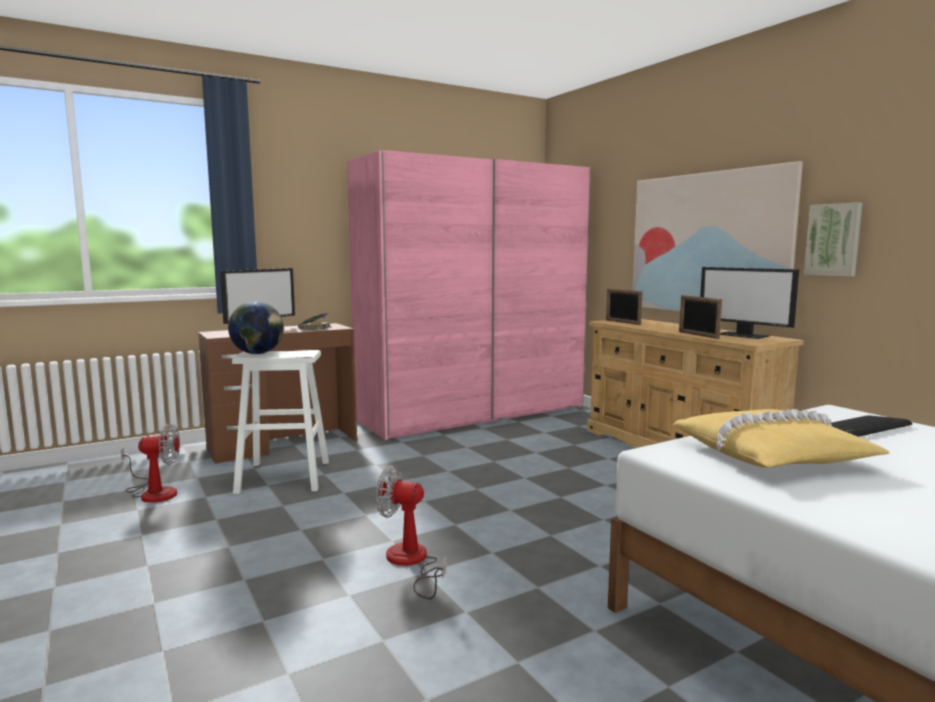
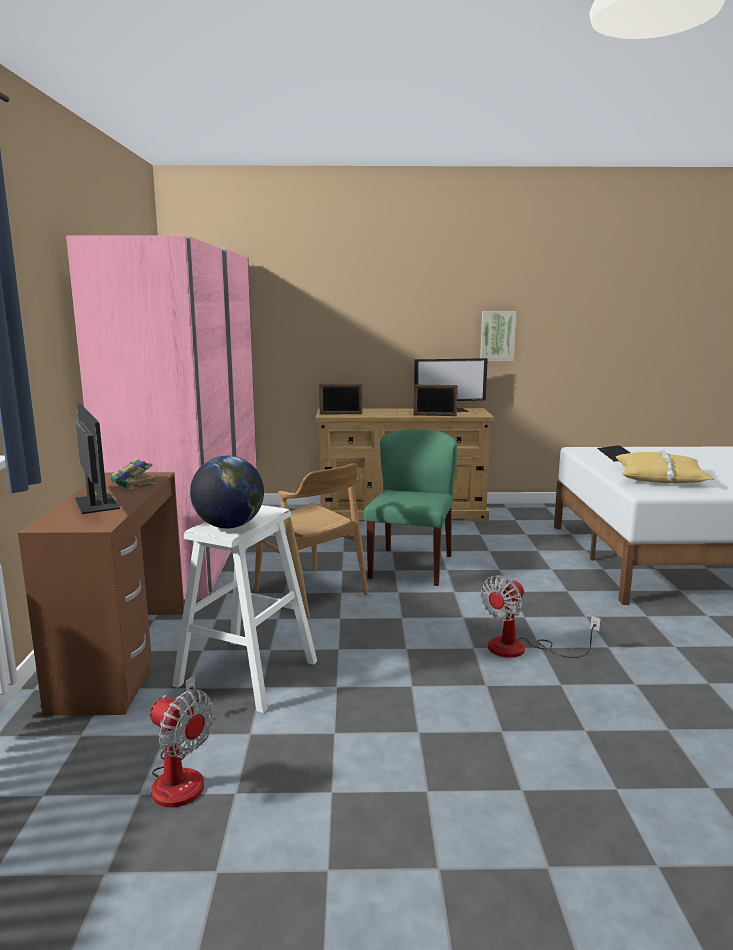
camera: 60 degrees left, 5 degrees up
(153, 492) = (181, 775): fan -> fan turned 105 degrees clockwise
(434, 462) = (311, 593): none -> brown chair
(544, 481) = (411, 566): none -> green chair
(707, 244) = (392, 338): picture -> none

